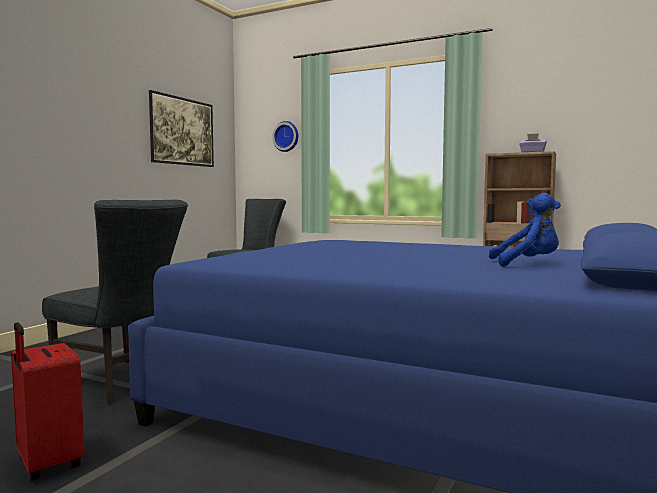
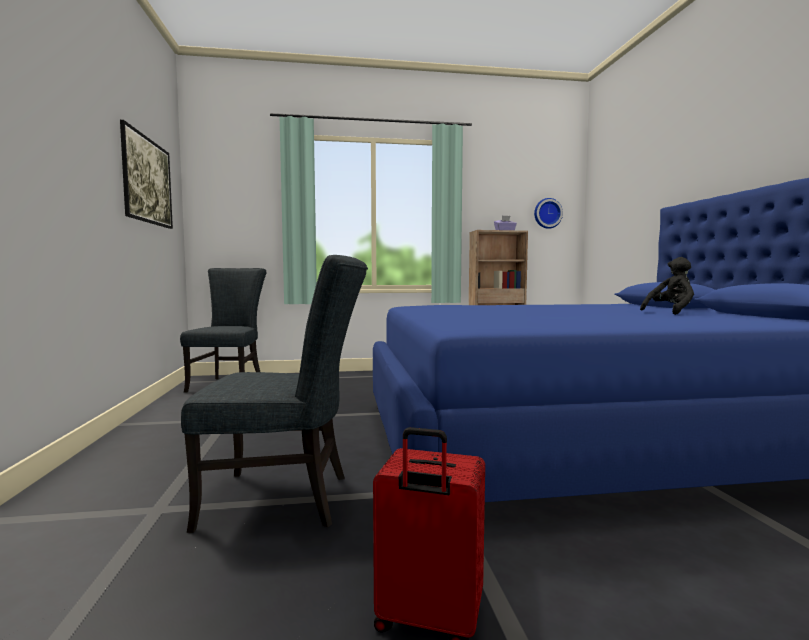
camera: 35 degrees left, 0 degrees up
(286, 136) = (257, 200): wall clock -> wall clock (547, 213)
(527, 264) = (671, 312): blue plush toy -> black plush toy

